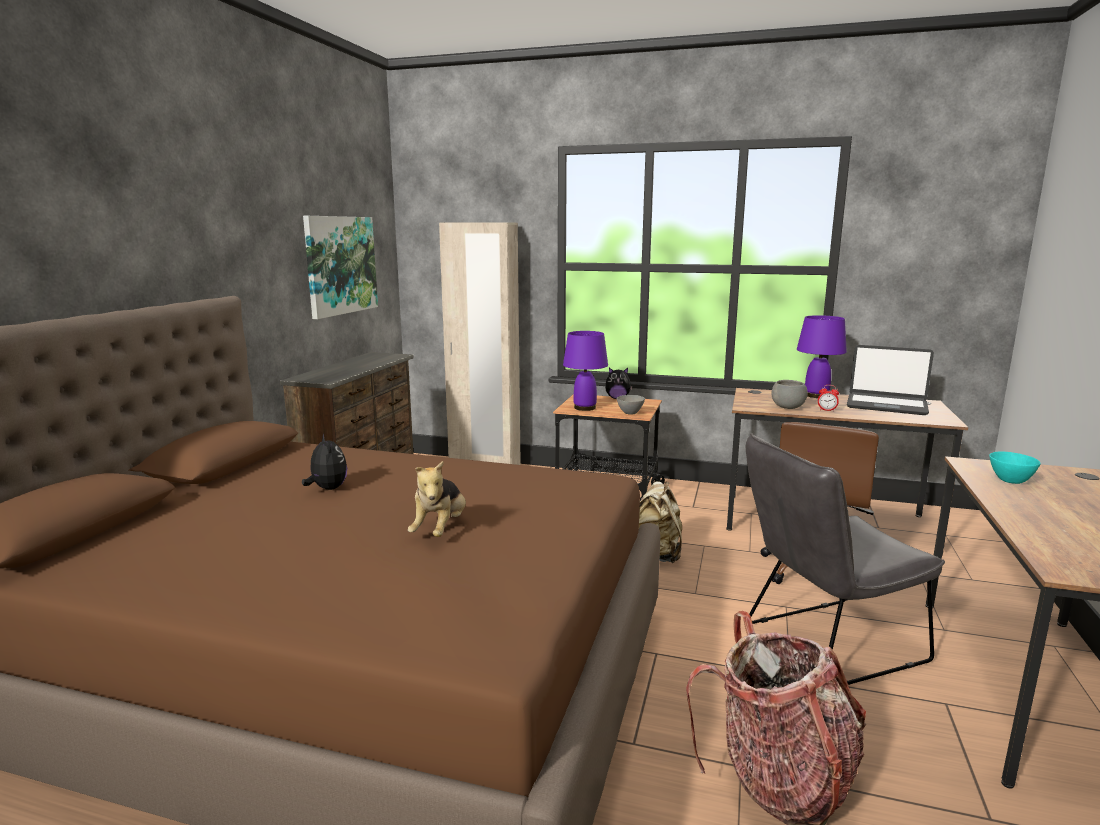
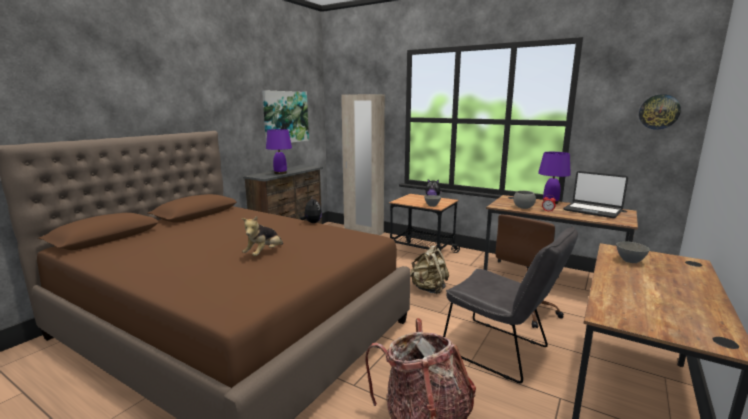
camera: 15 degrees right, 0 degrees up
(327, 488) = (230, 229): plush toy -> plush toy (312, 223)
(585, 408) = (409, 201): purple table lamp -> purple table lamp (280, 173)
(824, 644) = (501, 352): grey chair -> grey chair turned 135 degrees counterclockwise
(963, 252) = (659, 112): none -> wall clock
(1009, 481) = (629, 261): turquoise bowl -> grey bowl

